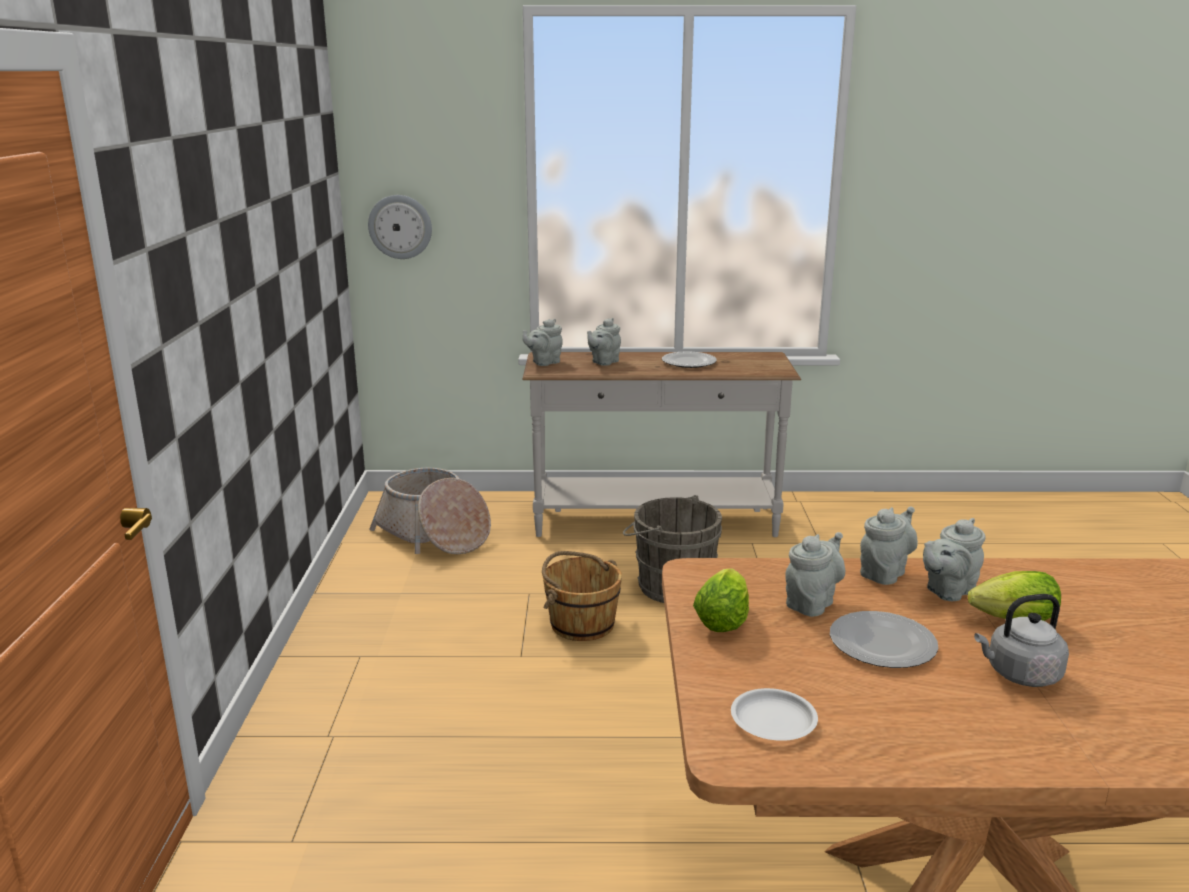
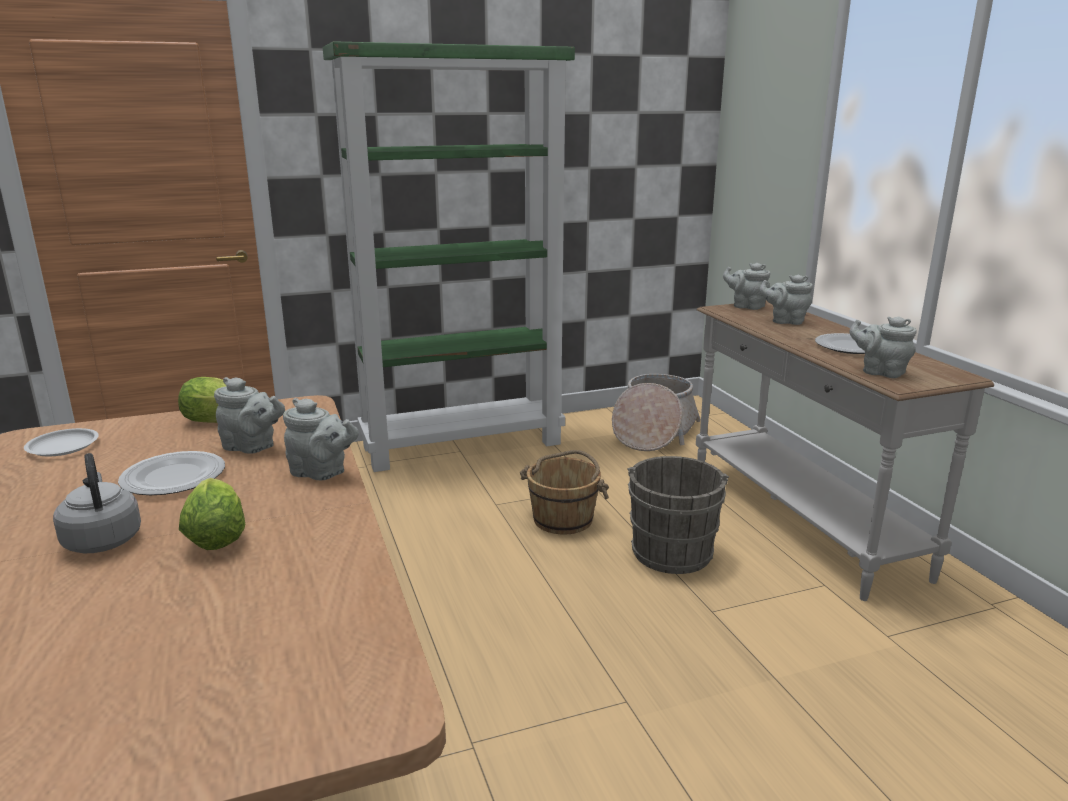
camera: 70 degrees right, 0 degrees up
(343, 650) = (463, 444): none -> green bookcase
(400, 227) = (742, 163): wall clock -> none
(947, 591) = (284, 503): grey teapot -> grey teapot (880, 372)

